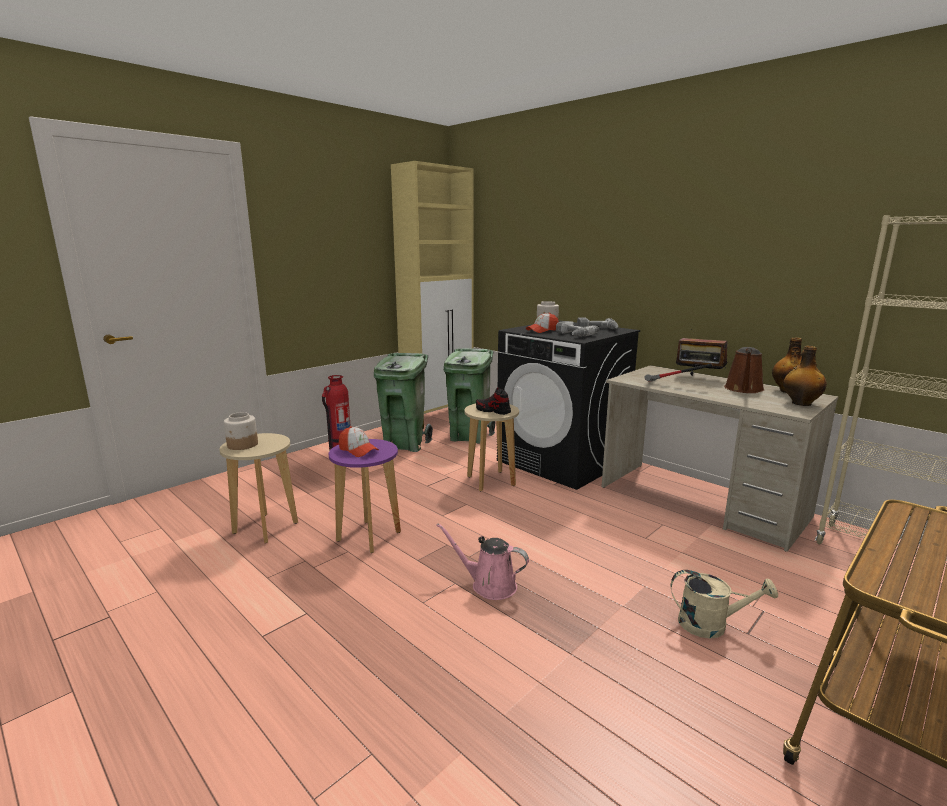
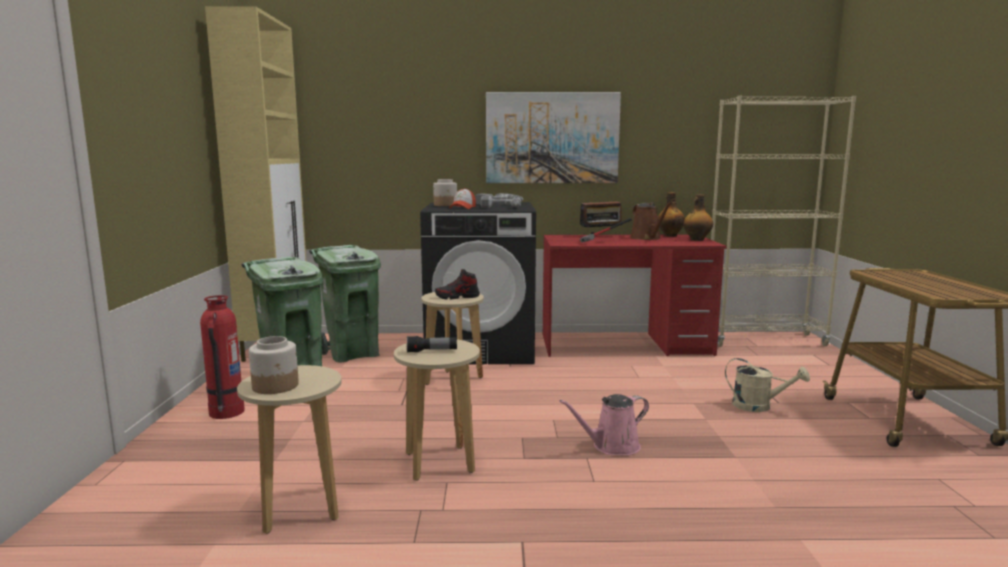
camera: 45 degrees left, 5 degrees down
(358, 450) = (432, 351): cap -> flashlight
(369, 536) = (440, 462): purple stool -> beige stool
(671, 264) = (552, 138): none -> picture
(701, 502) = (625, 345): beige desk -> red desk
(711, 625) = (759, 406): beige watering can -> beige watering can turned 60 degrees clockwise

